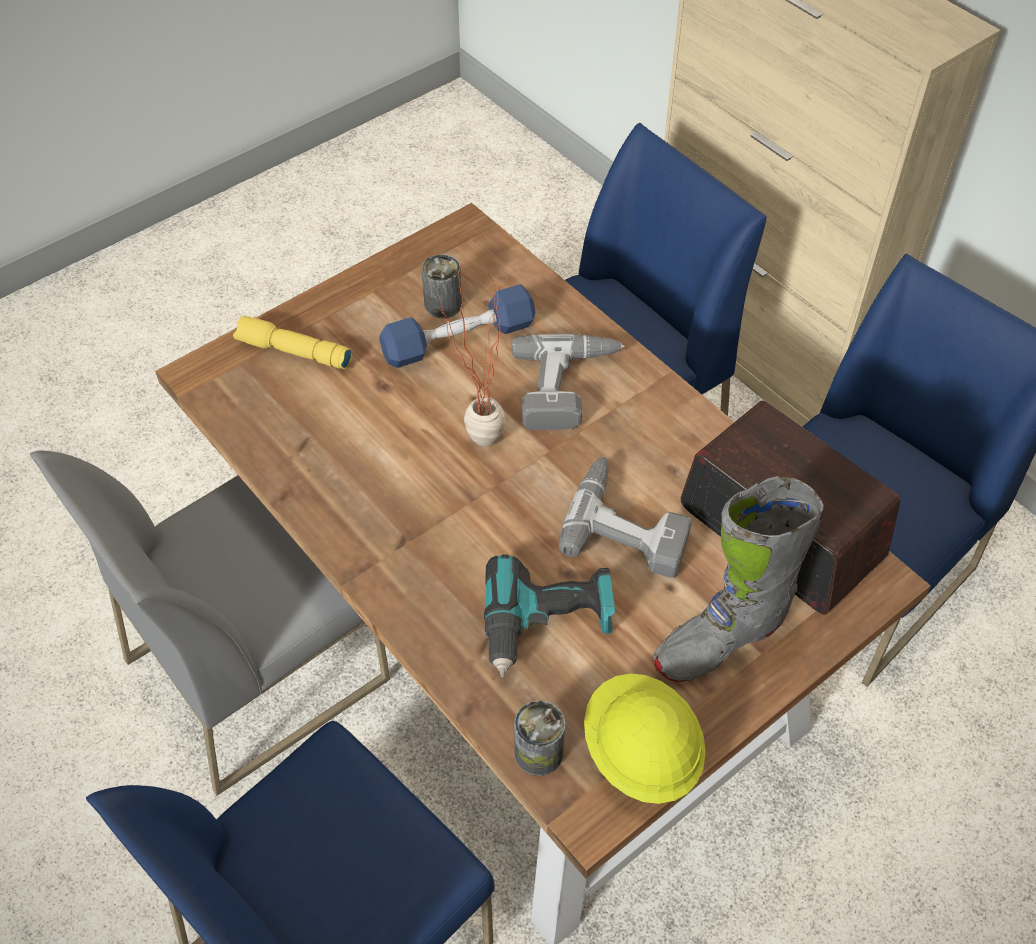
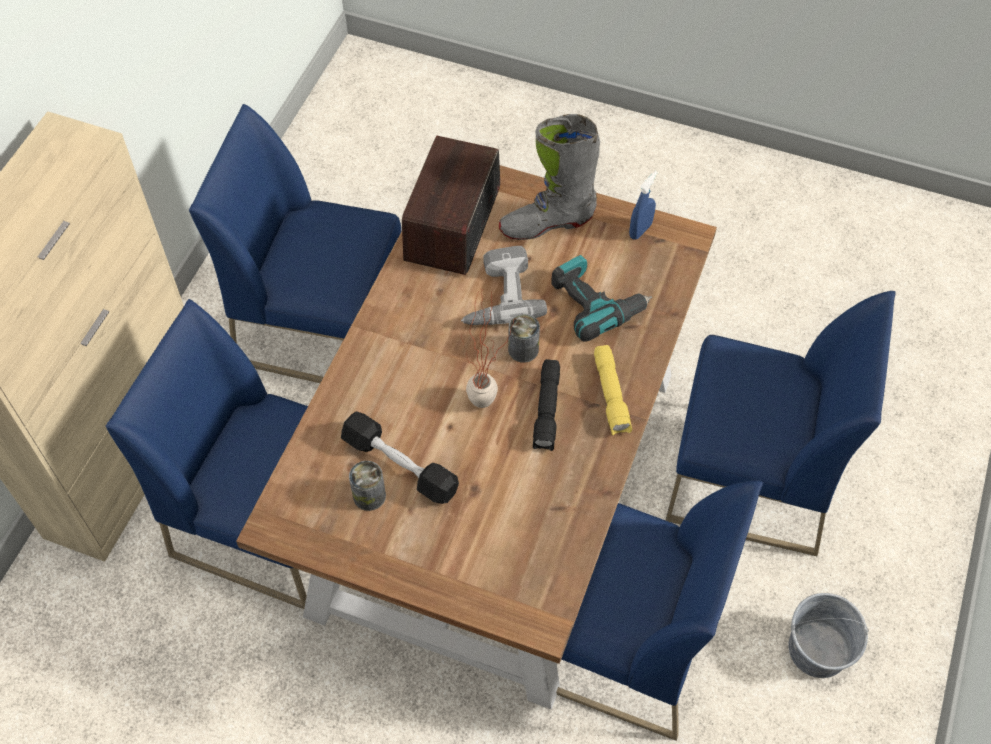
camera: 120 degrees left, 5 degrees up
(85, 870) = (818, 649): none -> grey bucket
(257, 667) = (619, 643): grey chair -> blue chair
(293, 352) = (480, 569): yellow flashlight -> yellow flashlight (612, 395)
(427, 494) = (547, 411): none -> black flashlight
(459, 340) = (400, 465): blue dumbbell -> black dumbbell
(538, 753) = (674, 272): can -> can (523, 349)
(569, 388) = (405, 376): power drill -> none
(640, 753) = (640, 230): yellow hard hat -> blue spray bottle
(721, 639) = (547, 223): grey boot -> grey boot turned 135 degrees clockwise

